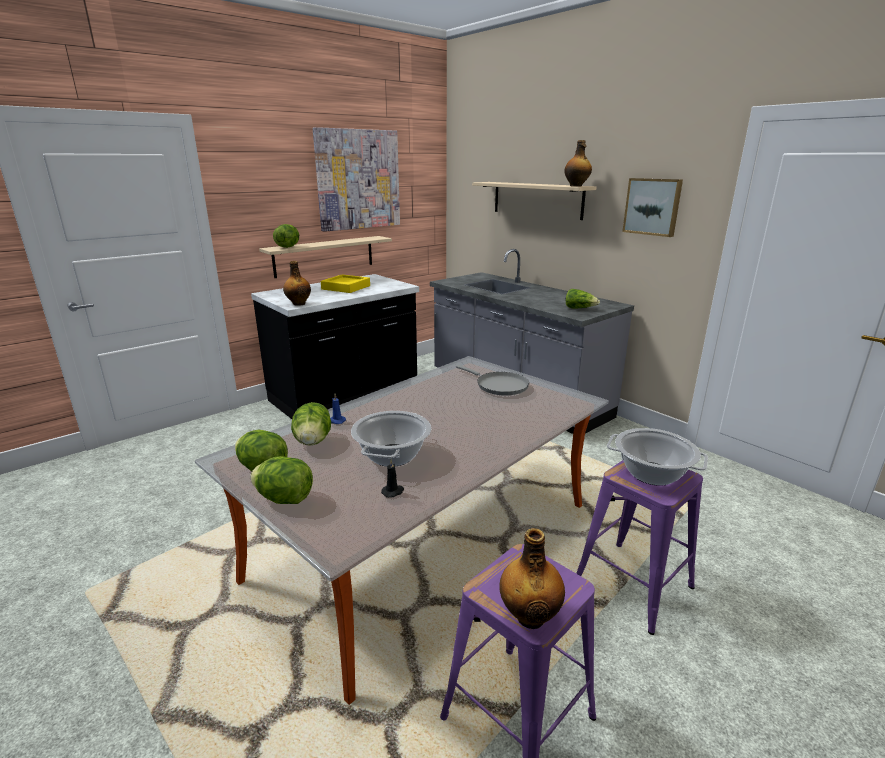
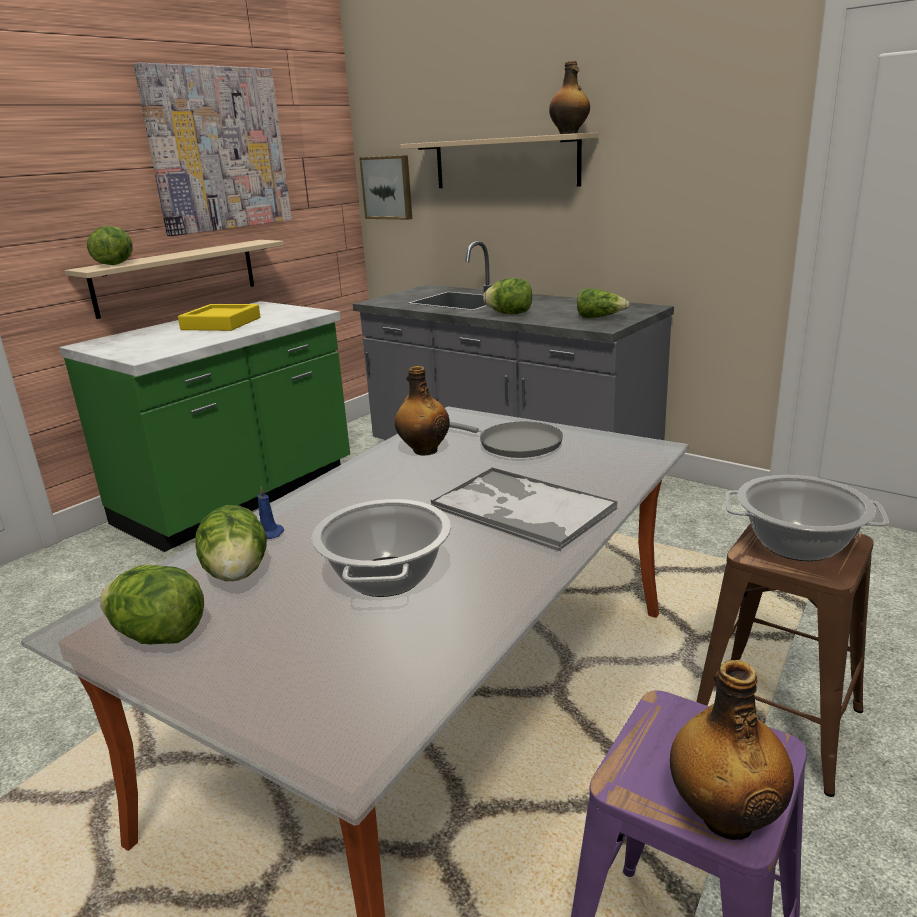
camera: 10 degrees left, 0 degrees up
(284, 499) = (218, 684): lettuce -> lettuce (510, 314)
(299, 304) = (150, 354): bottle -> bottle (424, 450)
(345, 394) = (238, 497): black counter -> green counter
(393, 492) = (412, 638): black candle -> none
(485, 426) = (521, 508): none -> tray
(634, 585) = (777, 724): purple stool -> brown stool
(652, 206) = (688, 154): picture -> picture (388, 187)

